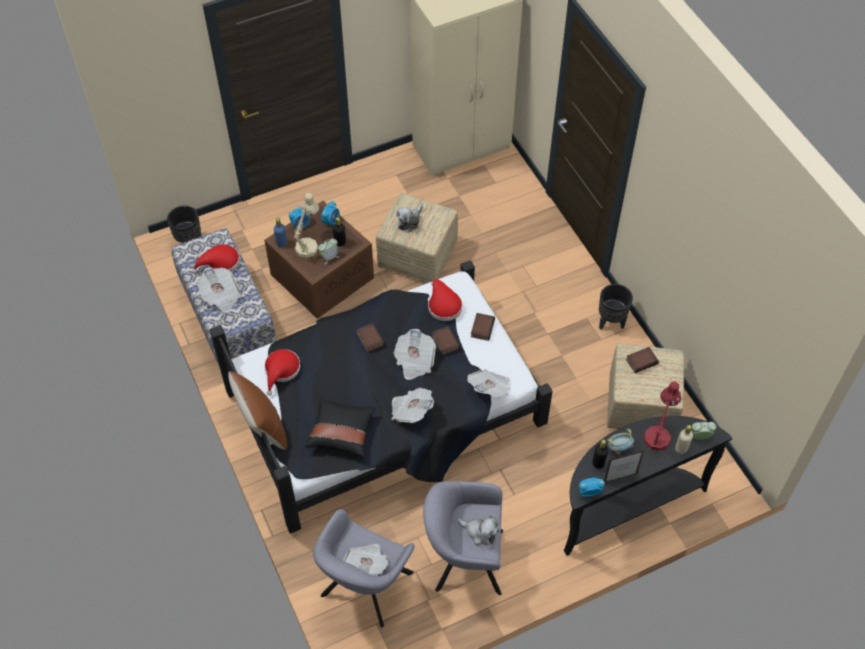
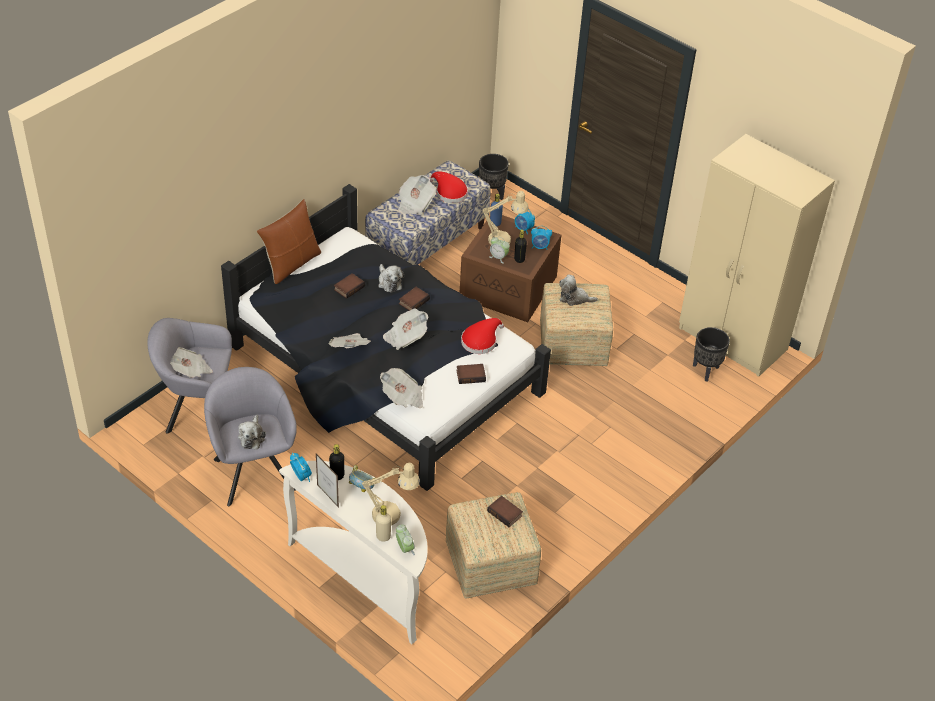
camera: 65 degrees right, 10 degrees down
(281, 370) = (351, 257): red hat -> none
(332, 351) = (389, 282): none -> plush toy
(342, 433) = (306, 312): black pillow -> none
(444, 342) = (438, 352): book -> book (349, 287)
(611, 322) = (581, 515): black planter -> black planter (705, 371)
(626, 504) = (365, 579): black console table -> white console table
(658, 434) = (392, 515): red table lamp -> beige table lamp

